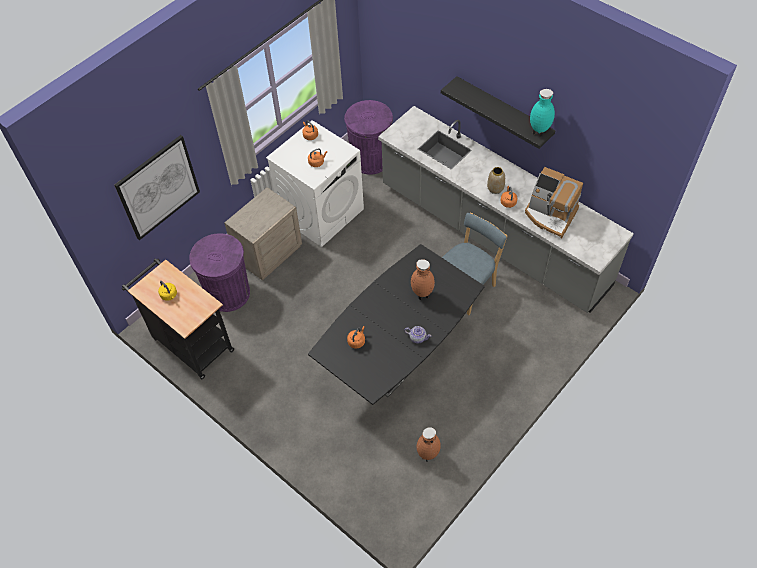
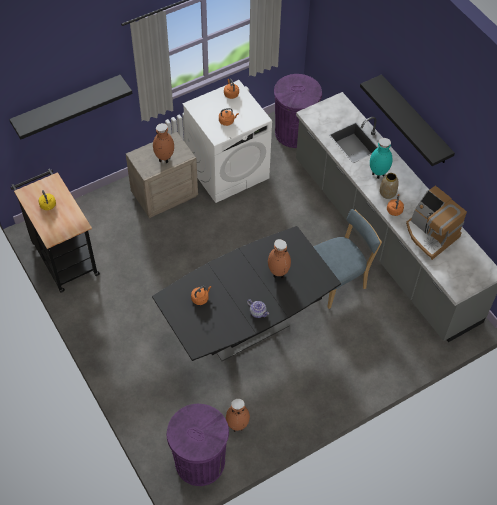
camera: 15 degrees right, 0 degrees up
(158, 187) = (67, 104): picture -> black shelf
(228, 293) = (113, 221): purple trash can -> purple trash can (199, 462)
(266, 217) = (164, 160): none -> brown vase
(539, 133) = (437, 151): turquoise vase -> turquoise vase (378, 175)

